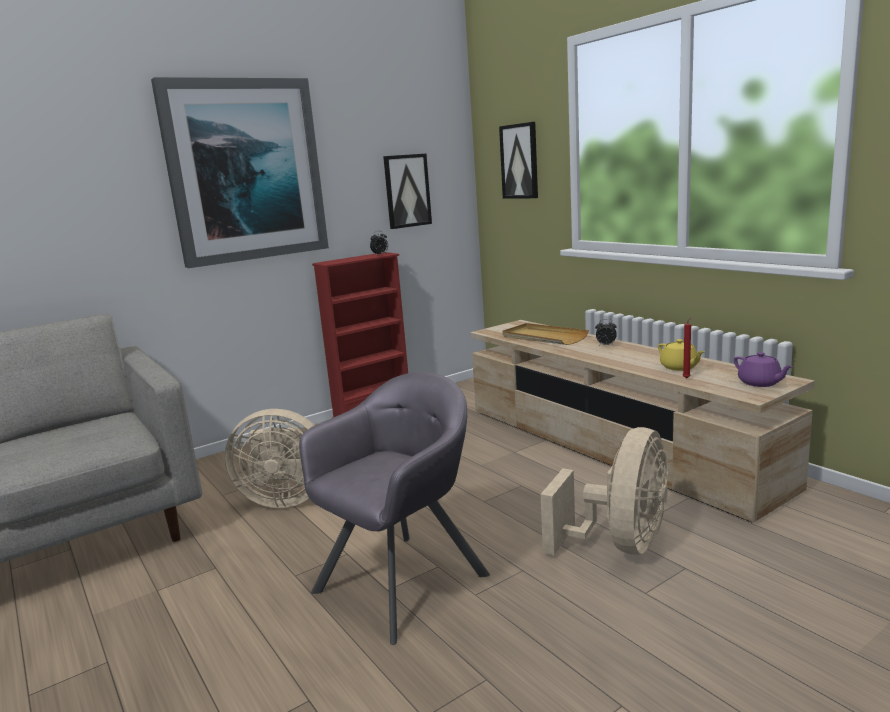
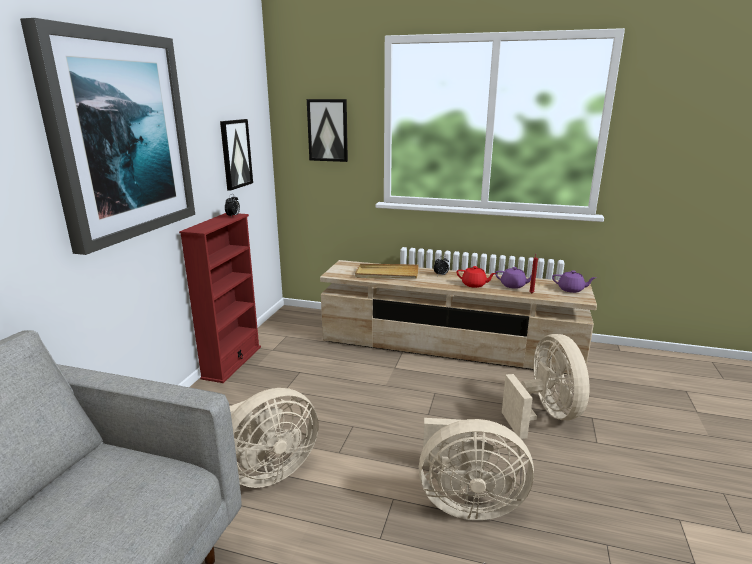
camera: 40 degrees left, 5 degrees up
(403, 582) = (466, 502): grey armchair -> beige fan
(627, 360) = (474, 285): none -> red teapot
(679, 367) = (513, 285): yellow teapot -> purple teapot

